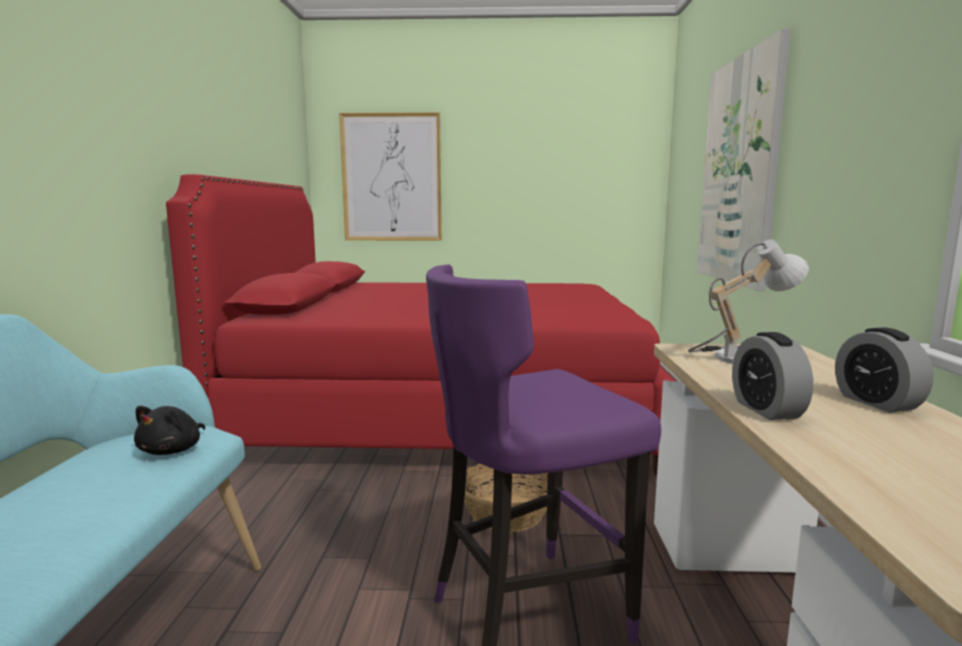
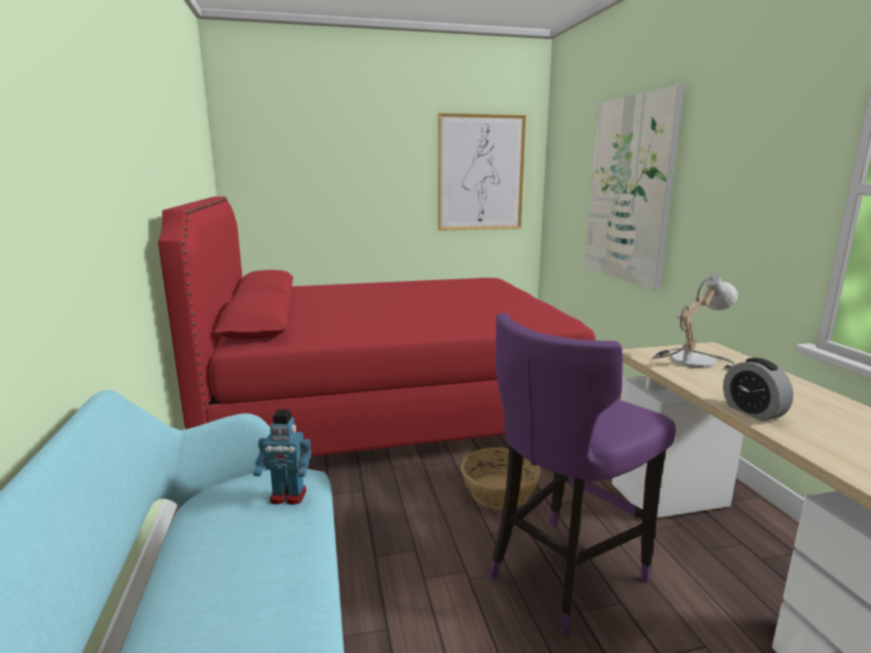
camera: 15 degrees left, 5 degrees up
(173, 450) = (288, 496): black plush toy -> toy robot
(391, 178) = (300, 181): picture -> picture (481, 173)
(876, 403) = (808, 396): alarm clock -> none

